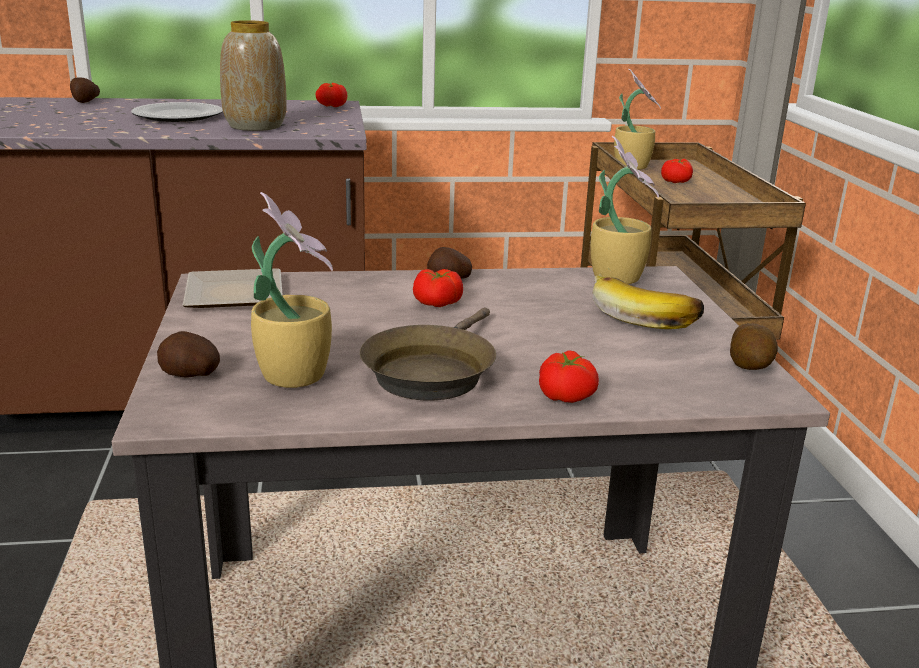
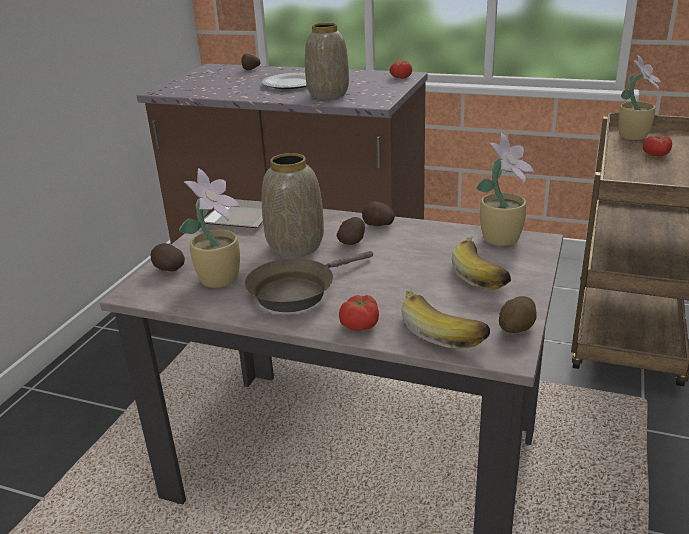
camera: 30 degrees right, 5 degrees up
(364, 320) = (296, 247): none -> vase
(437, 304) = (352, 242): tomato -> potato
(674, 382) = (444, 330): none -> banana

